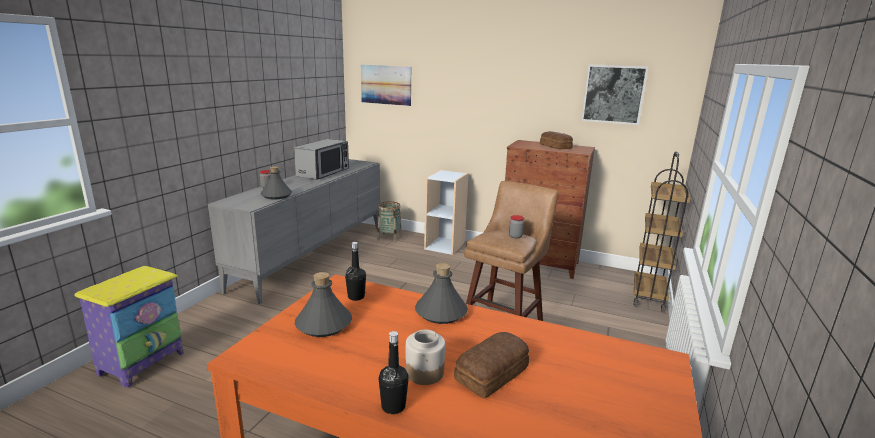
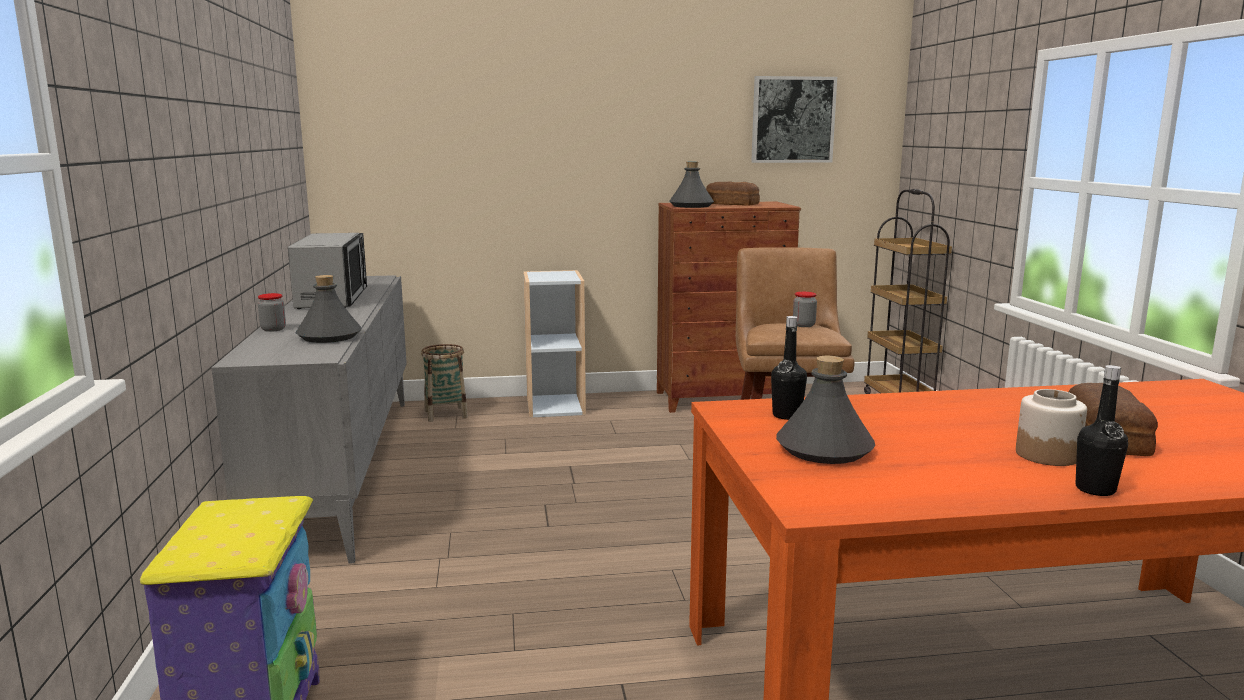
camera: 30 degrees left, 5 degrees down
(386, 85) = (399, 125): picture -> none
(441, 313) = (924, 405): grey bottle -> grey bottle (691, 206)

